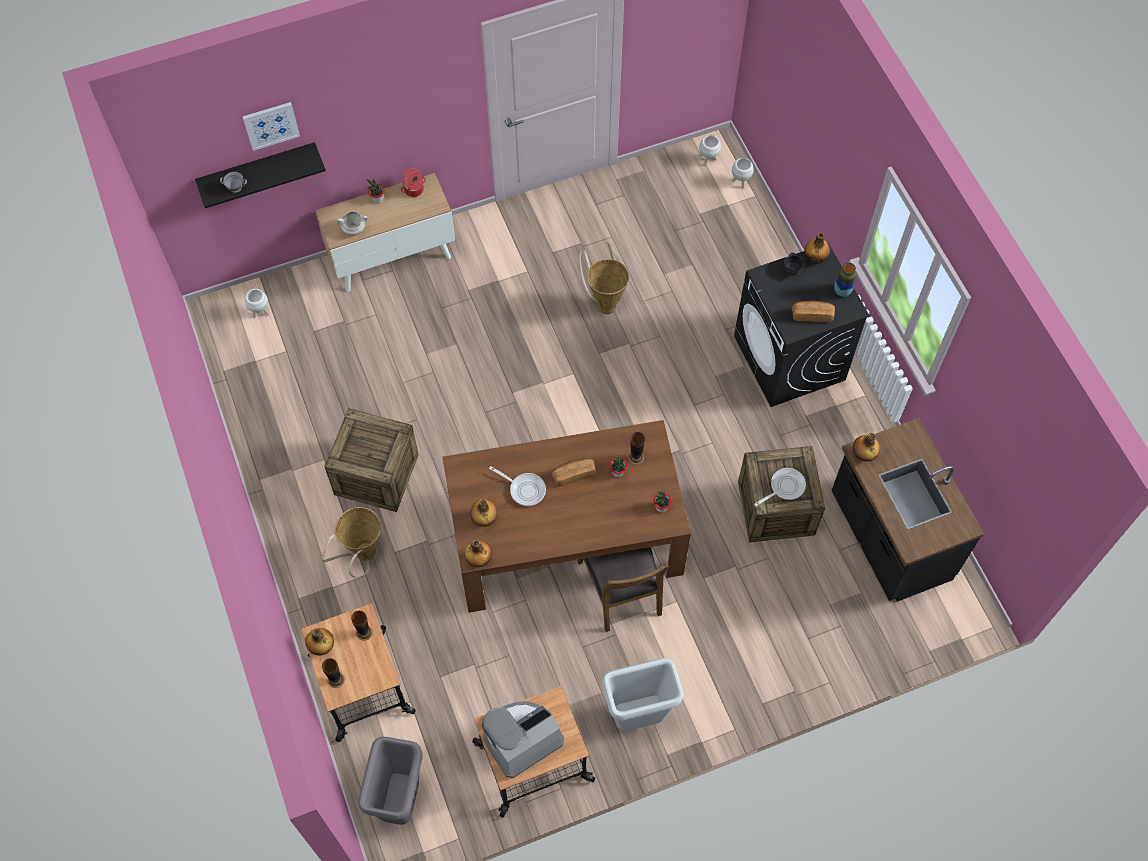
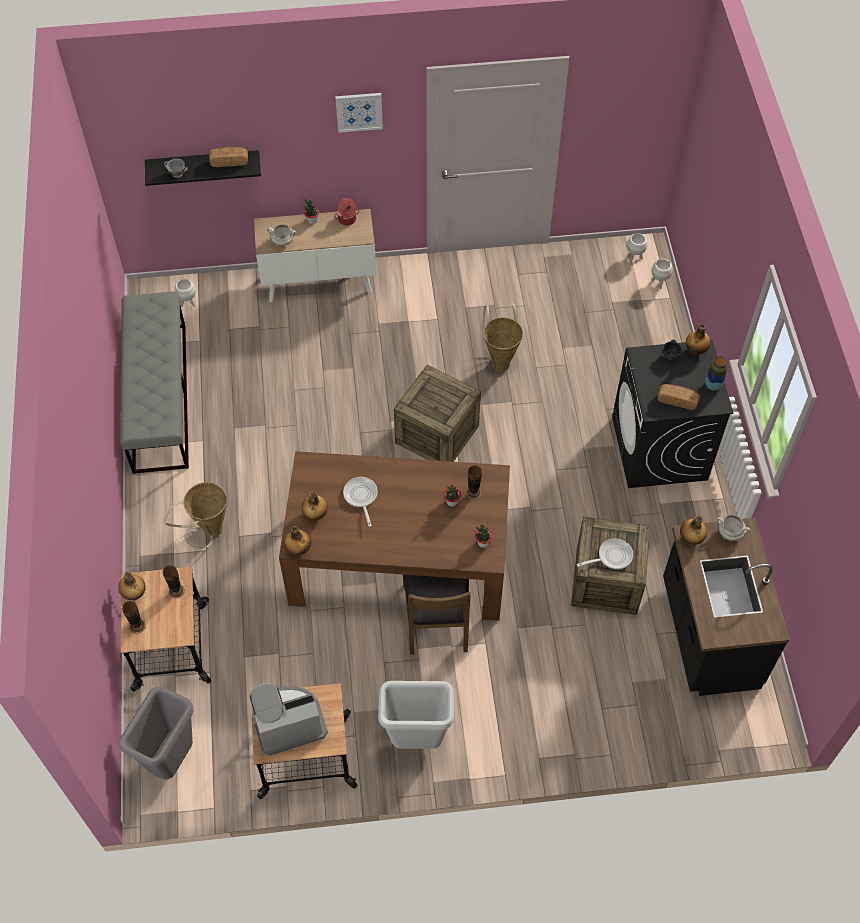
camera: 15 degrees right, 5 degrees down
(263, 422) = (160, 396): none -> grey bench
(271, 125) = (219, 123): picture -> picture (359, 111)
(376, 474) = (244, 464): crate -> crate (437, 434)
(524, 489) = (361, 497): frying pan -> frying pan turned 150 degrees counterclockwise
(573, 474) = (410, 494): bread -> bread (229, 161)
(899, 439) = (730, 533): none -> white cooking pot

